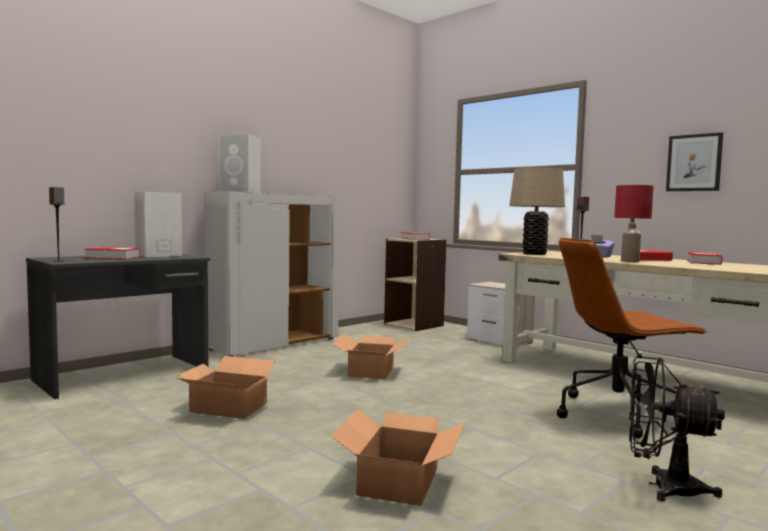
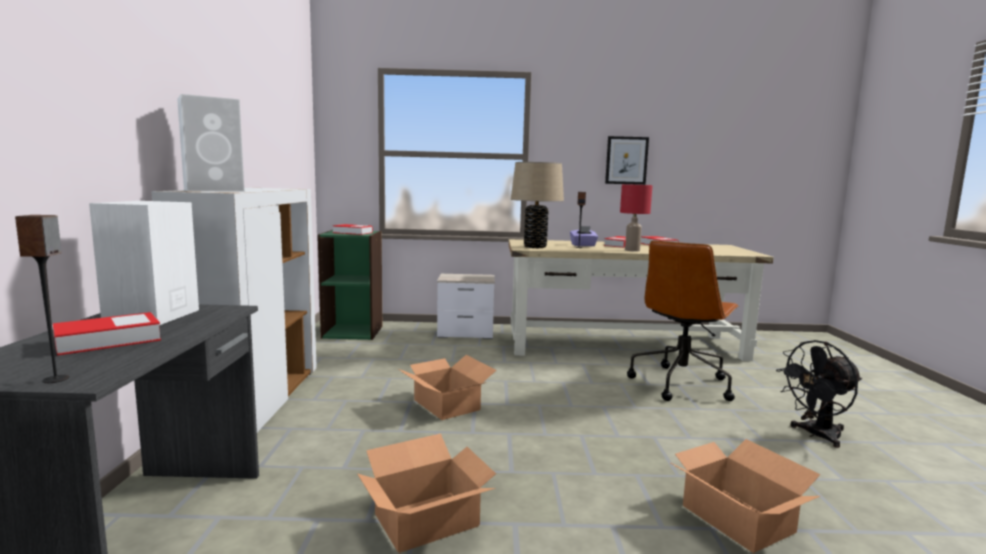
camera: 45 degrees left, 5 degrees up
(414, 325) = (353, 332): beige bookcase -> green bookcase

